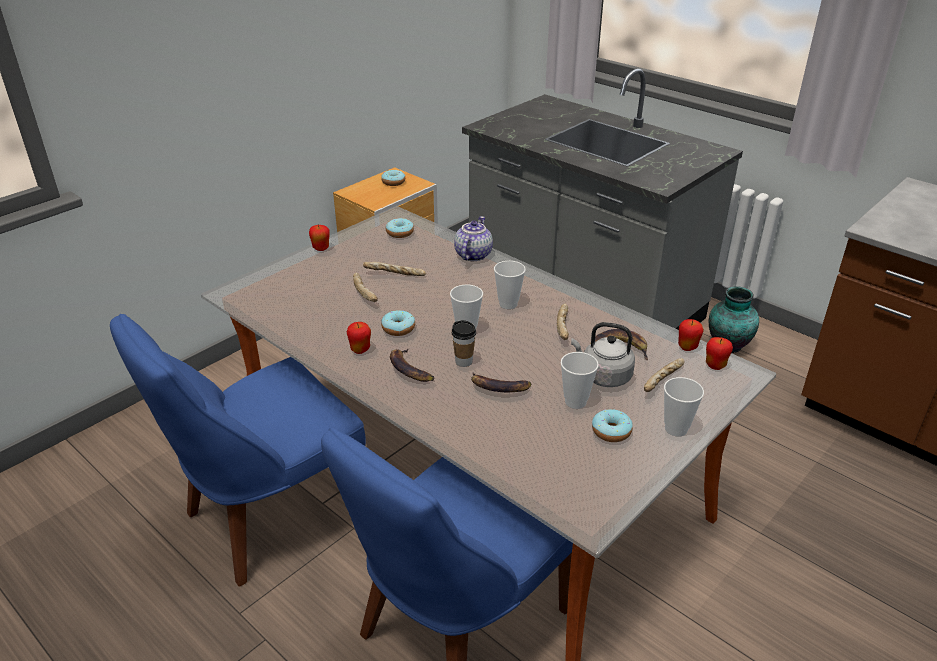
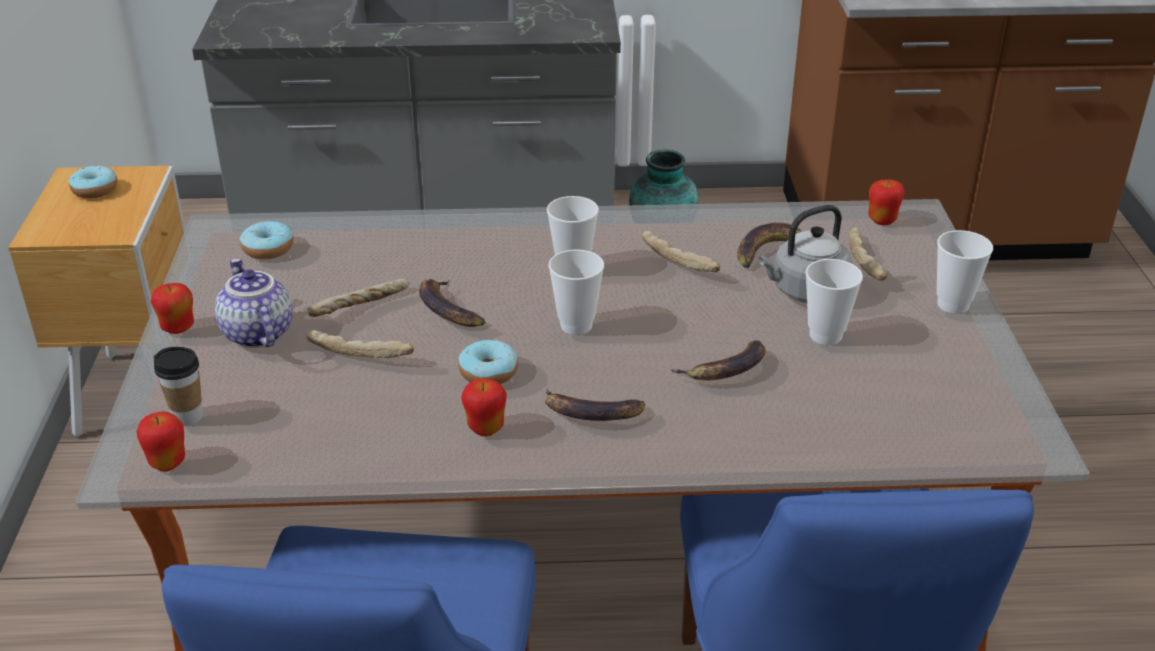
camera: 45 degrees left, 0 degrees up
(426, 294) = (448, 309): none -> banana
(464, 361) = (638, 364): cup -> cup (188, 416)
(472, 255) = (423, 230): teapot -> teapot (255, 334)
(611, 431) = (906, 345): donut -> none
(687, 347) = (829, 215): apple -> apple (168, 463)

